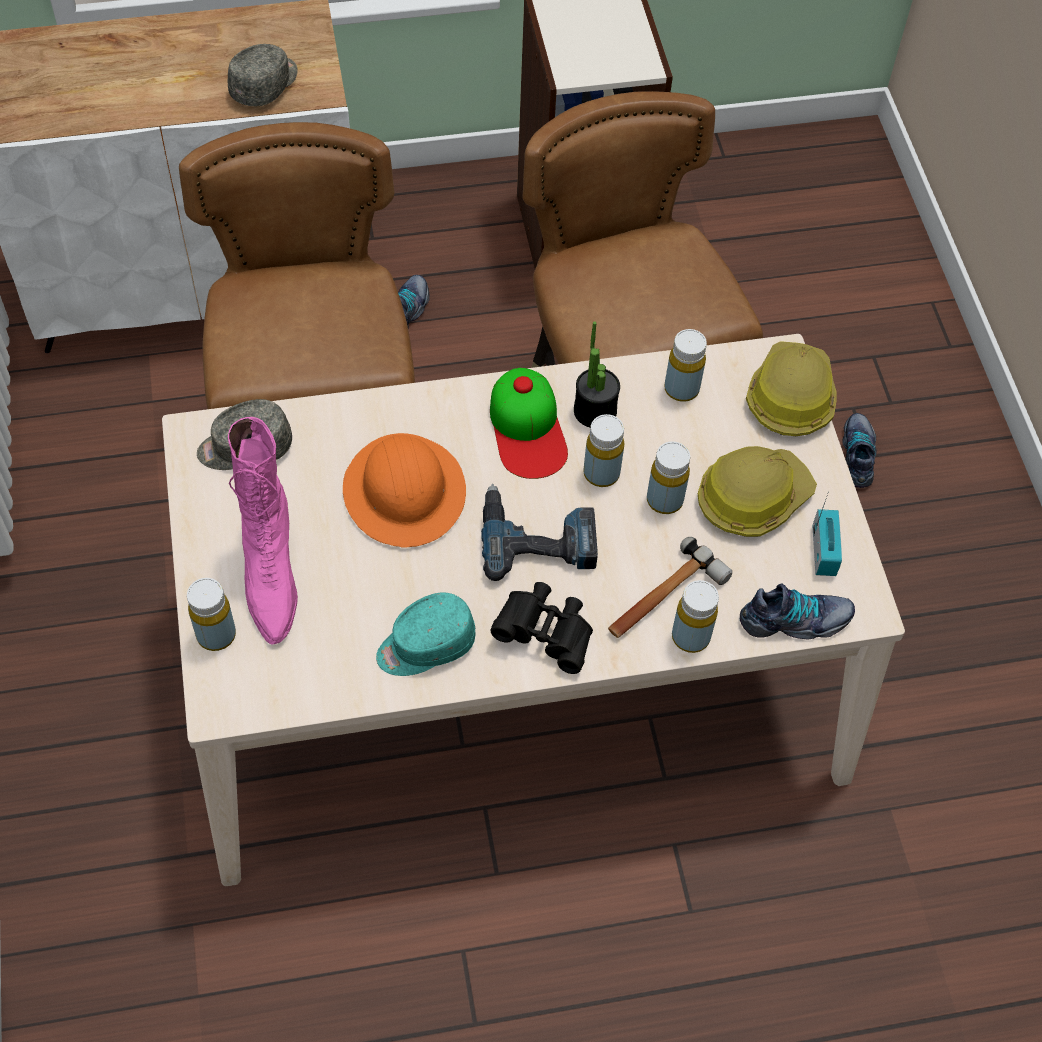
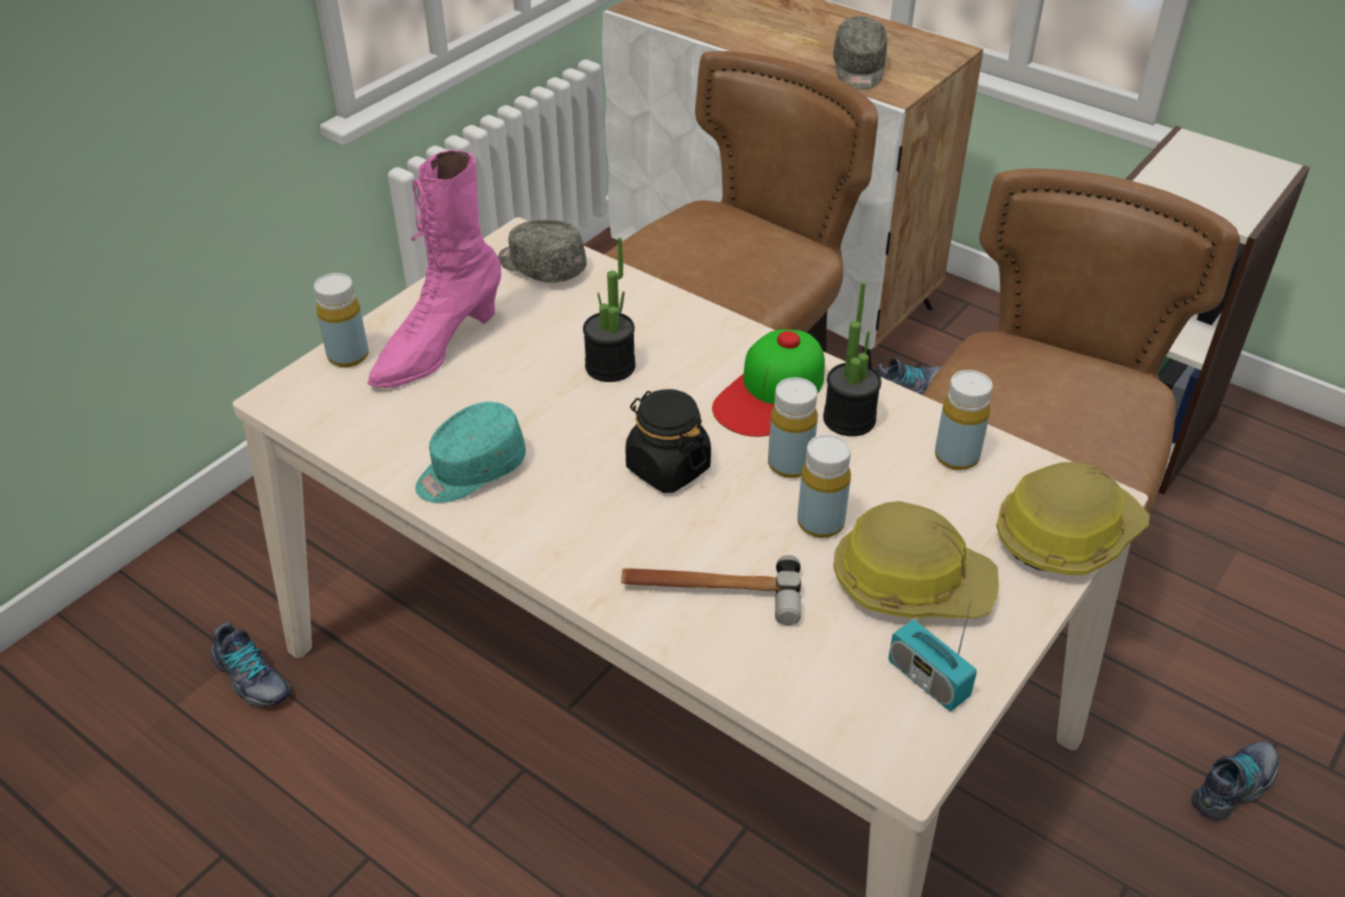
camera: 50 degrees right, 15 degrees down
(265, 85) = (859, 70): grey cap -> grey cap turned 105 degrees clockwise
(405, 492) = (610, 366): orange hard hat -> potted plant
(425, 645) = (470, 471): turquoise cap -> turquoise cap turned 60 degrees counterclockwise
(537, 537) = (667, 468): power drill -> black jar
(546, 634) = (571, 537): black binoculars -> none
(690, 637) = (692, 640): yellow bottle -> none
(795, 621) = (813, 712): shoe -> shoe (251, 679)
(824, 551) = (928, 679): radio -> radio turned 90 degrees clockwise

